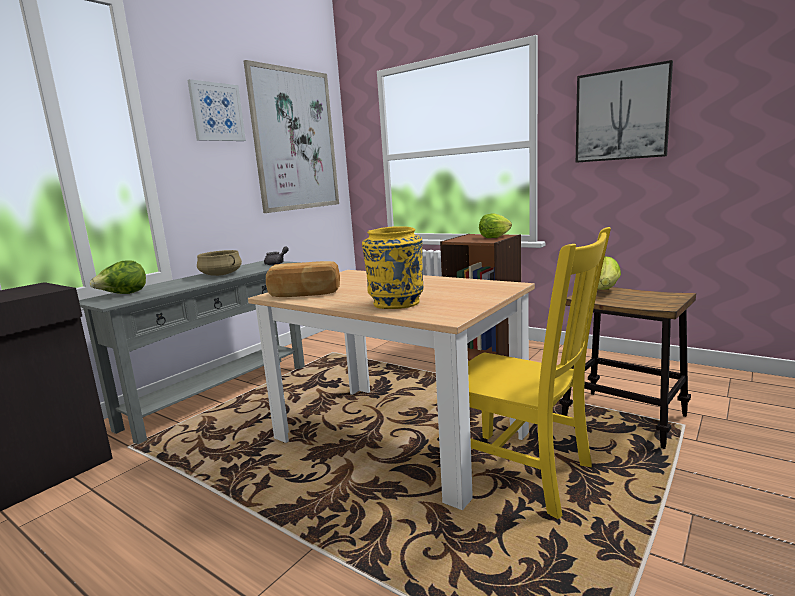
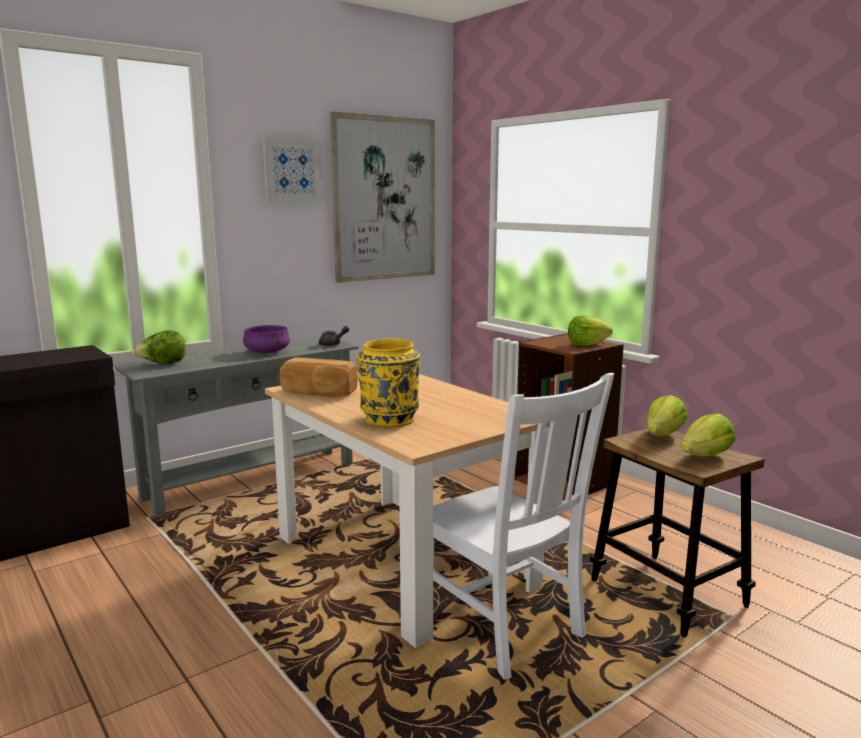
camera: 15 degrees right, 0 degrees up
(220, 274) = (266, 352): beige cooking pot -> purple cooking pot
(522, 474) = (503, 627): yellow chair -> white chair
(621, 115) = (758, 211): picture -> none
(653, 298) = (705, 456): none -> lettuce

